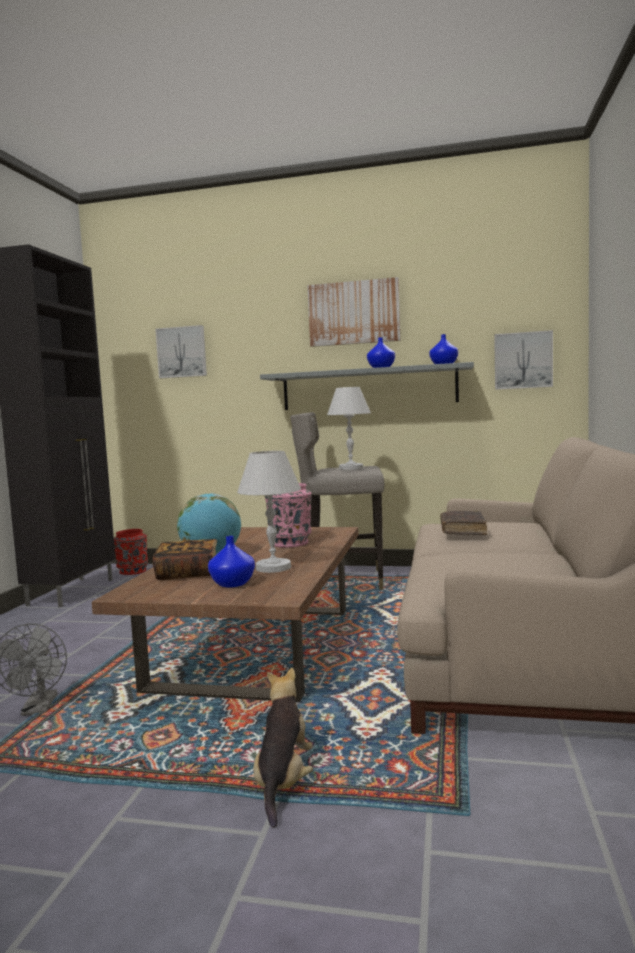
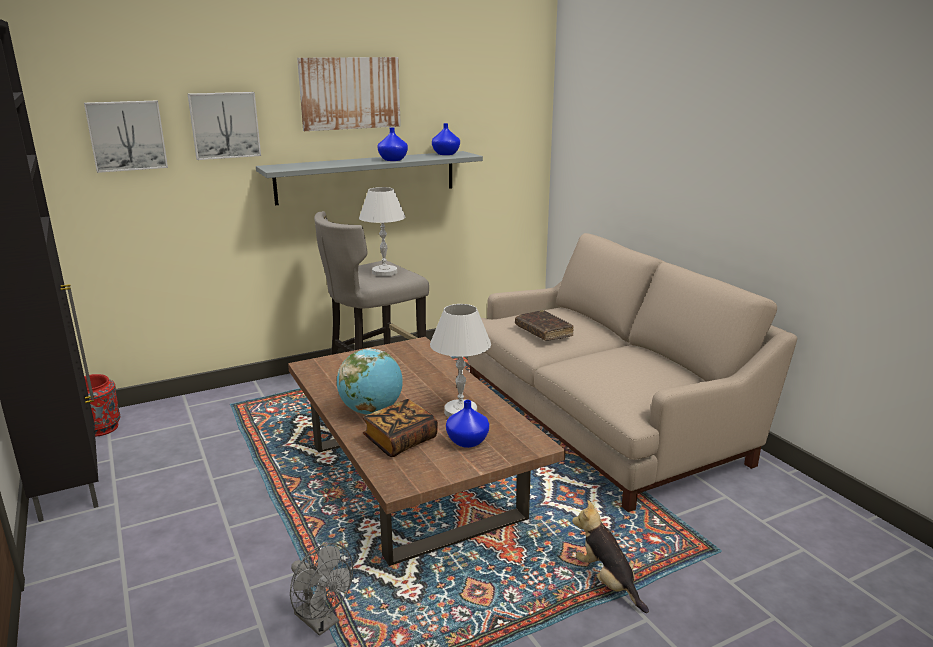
camera: 40 degrees left, 15 degrees up
(290, 543) = (409, 374): pink vase -> none
(523, 360) = (504, 147): picture -> picture (224, 125)

